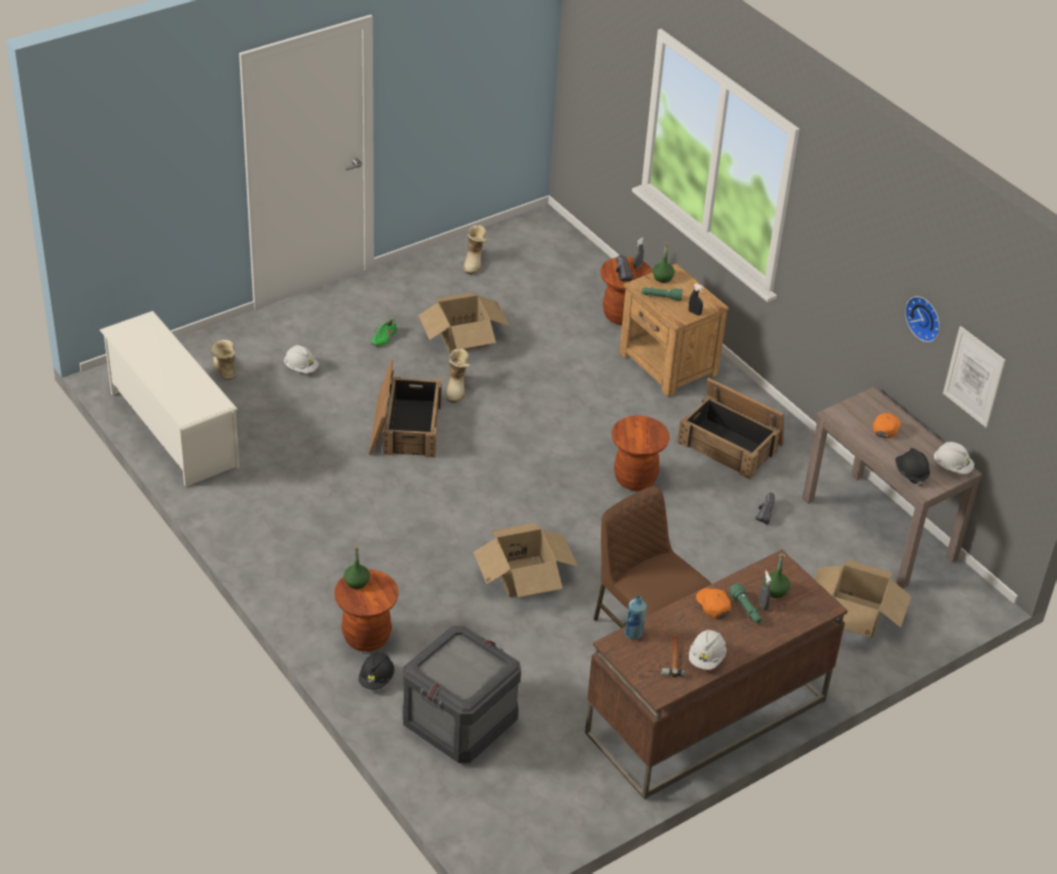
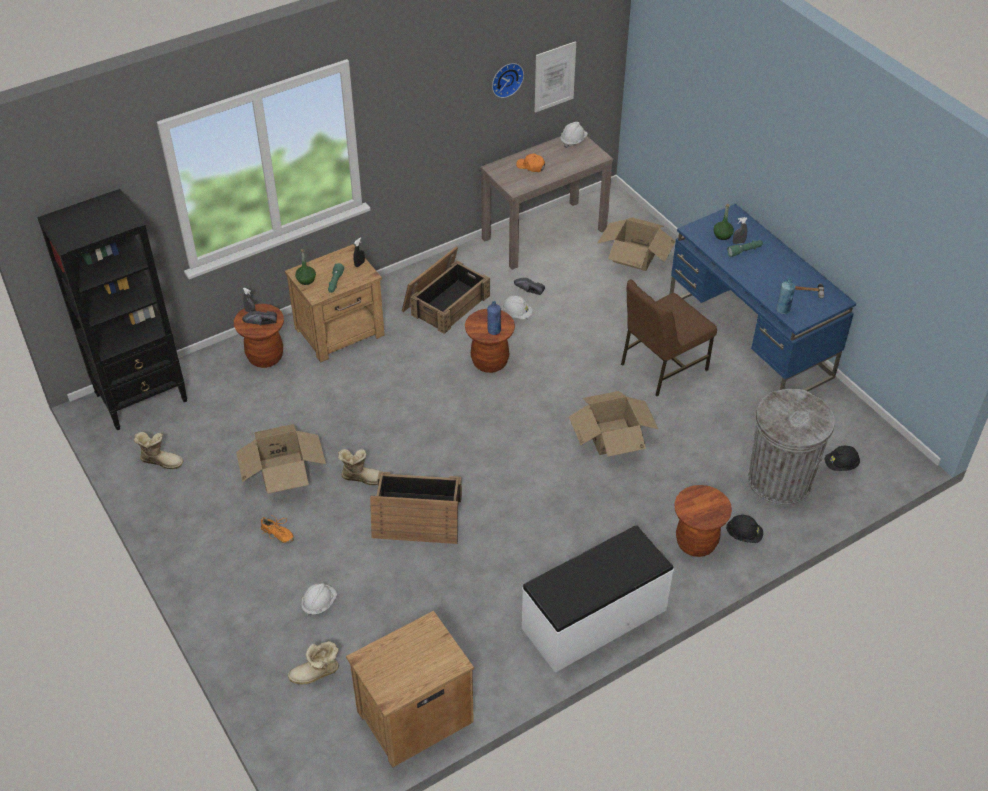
camera: 85 degrees left, 5 degrees up
(172, 429) = (413, 716): white shoe rack -> brown nightstand
(268, 551) = (595, 620): none -> white bench
(356, 582) = (692, 513): green bottle -> none
(383, 338) = (277, 534): green shoe -> orange shoe
(459, 720) = (779, 481): crate -> grey trash can
(556, 243) = (142, 397): none -> black bookcase
(630, 437) = (494, 331): none -> blue bottle
(705, 717) = (749, 340): brown desk -> blue desk
(706, 658) = (799, 274): white hard hat -> white hard hat (516, 314)
(713, 605) = (744, 267): orange cap -> none
(911, 474) = (582, 161): black hard hat -> black hard hat (841, 465)

